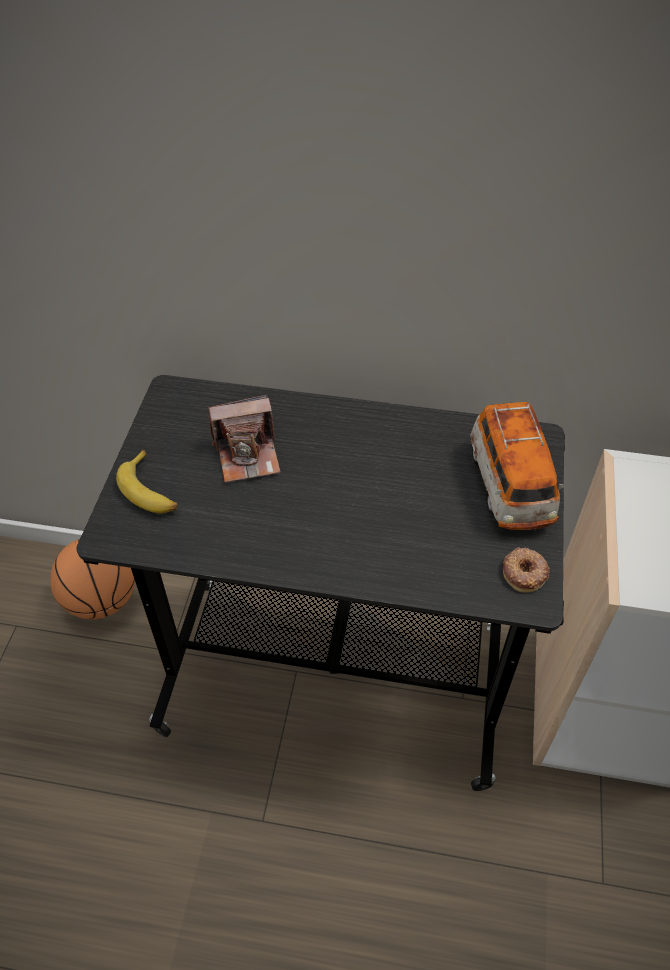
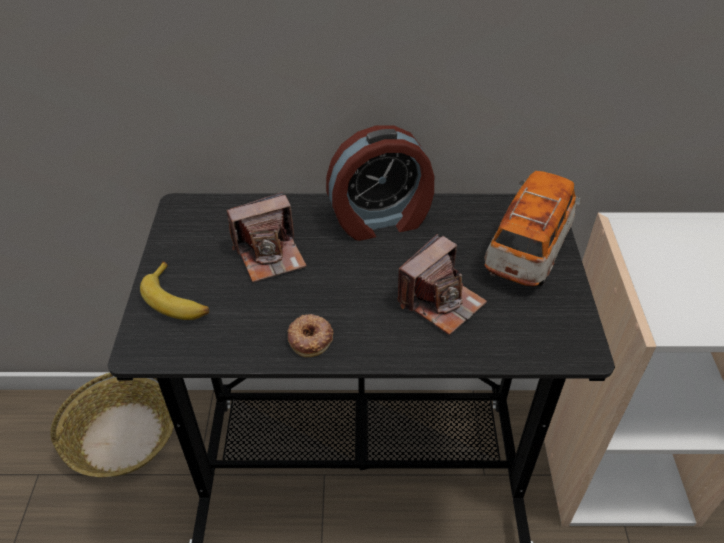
camera: 10 degrees left, 5 degrees down
(102, 599) = (123, 435): basketball -> basket
(366, 431) = (380, 220): none -> alarm clock
(405, 528) = (440, 301): none -> camera
(509, 486) = (527, 251): toy car -> toy car turned 135 degrees counterclockwise
(525, 572) = (565, 326): donut -> donut (310, 338)

